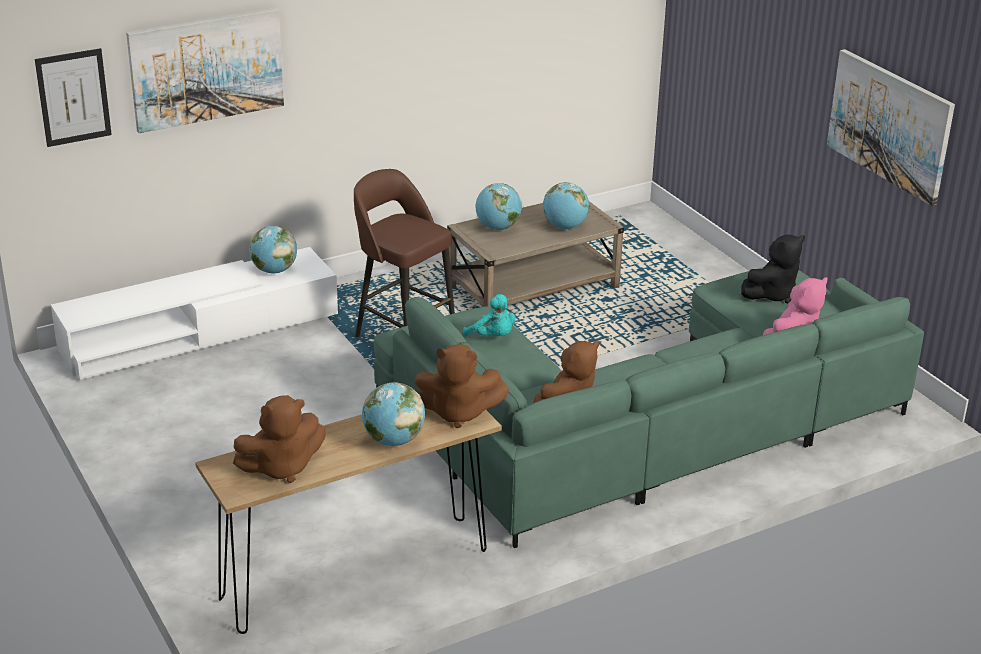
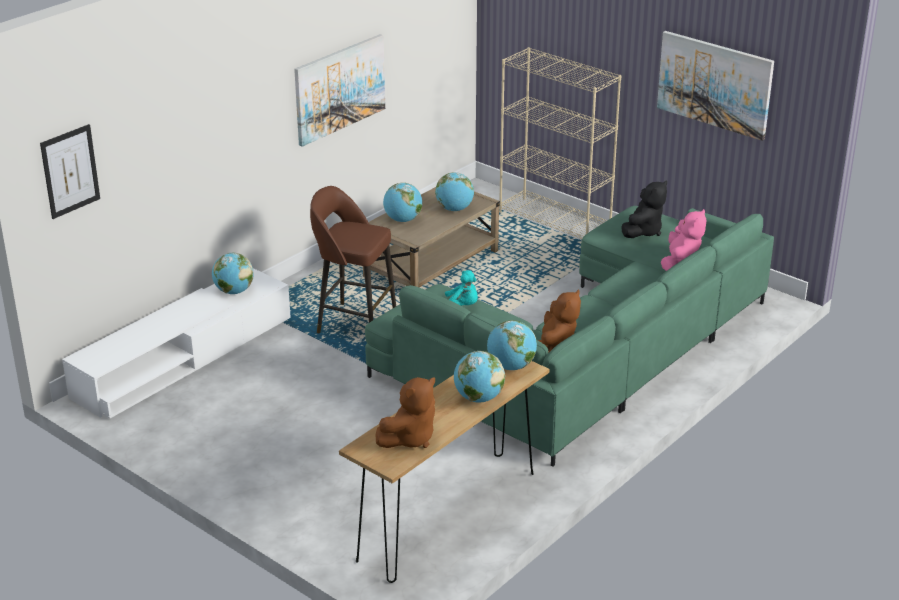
camera: 20 degrees left, 0 degrees up
(206, 69) = (167, 127): picture -> picture (339, 88)
(458, 413) = (511, 366): brown plush toy -> globe
(709, 267) = (555, 221): none -> beige bookcase

